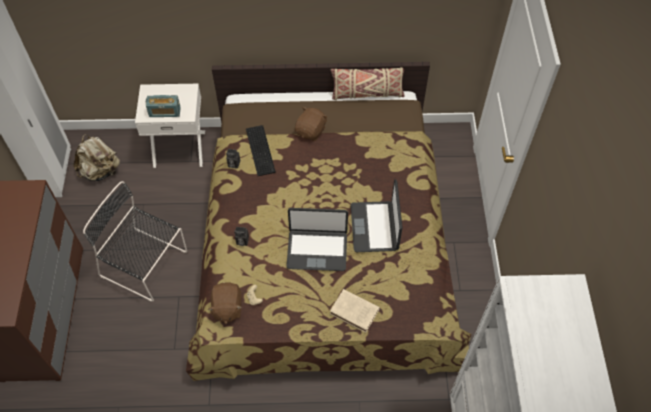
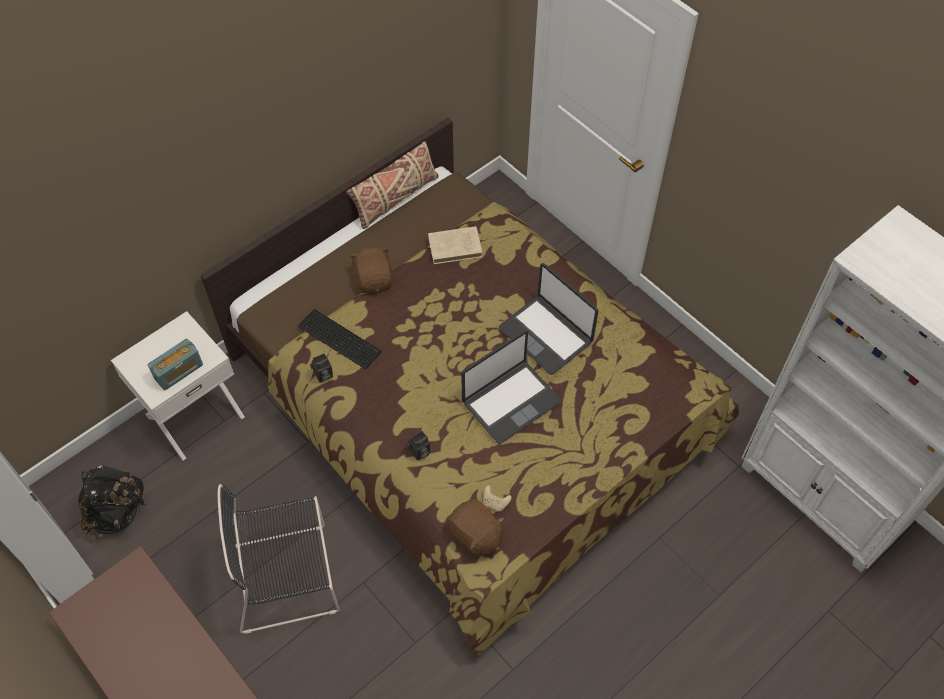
camera: 40 degrees left, 0 degrees up
(101, 171) = (117, 512): beige backpack -> black backpack
(355, 312) = (612, 436): beige book -> beige book (456, 247)

